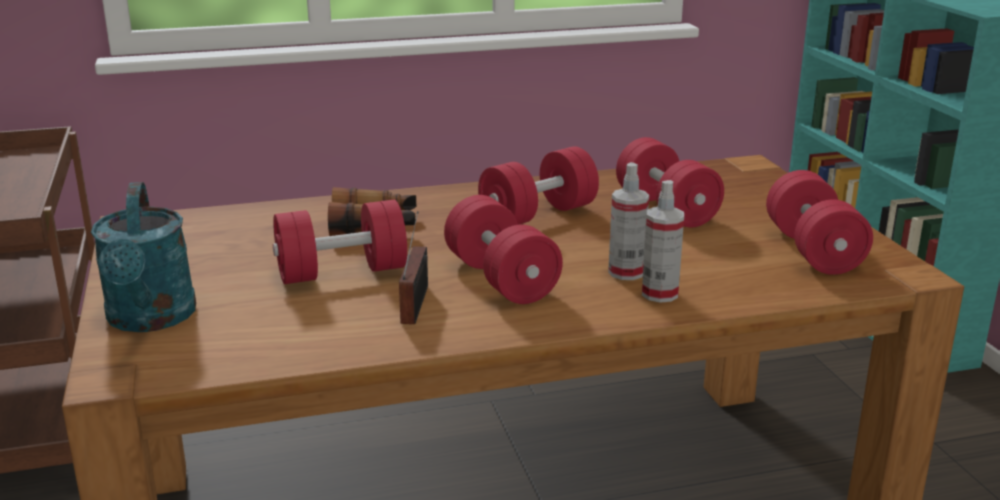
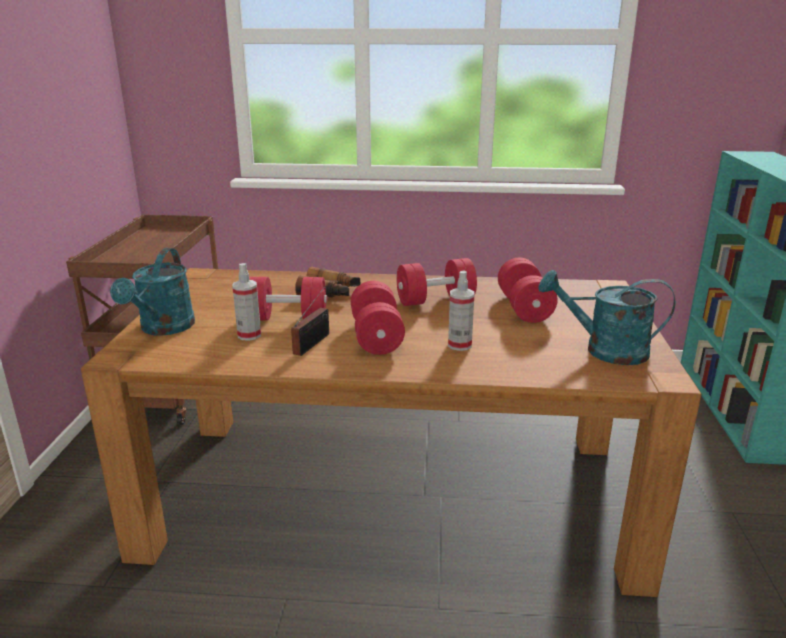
camera: 20 degrees right, 0 degrees up
(659, 294) = (469, 362): spray bottle -> spray bottle (249, 335)
(813, 250) = (604, 350): red dumbbell -> turquoise watering can

